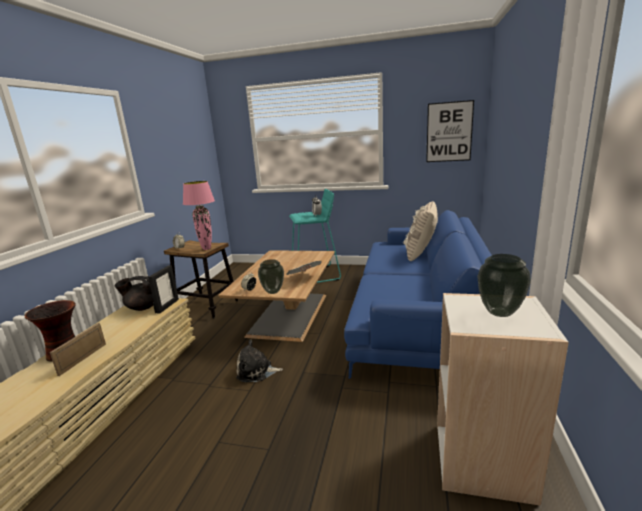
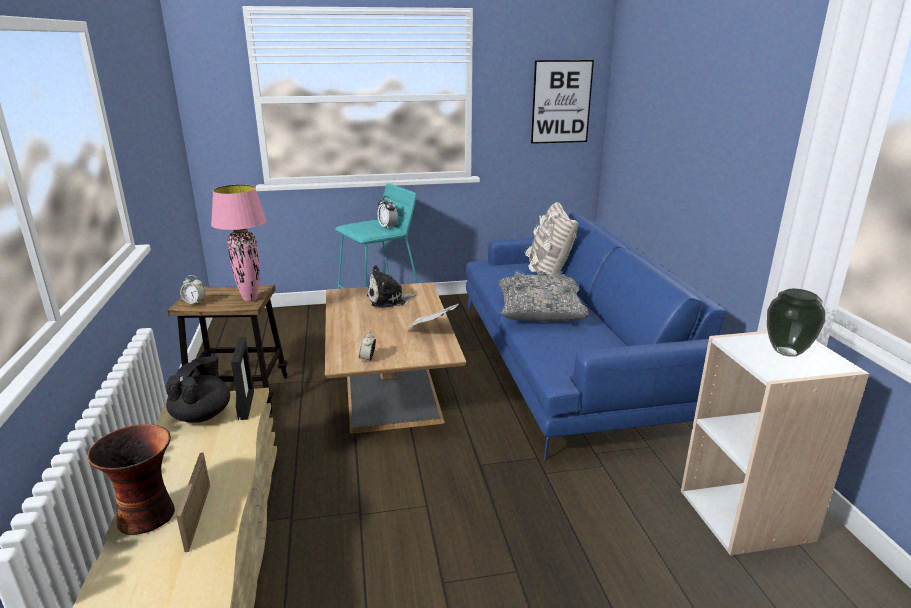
camera: 25 degrees left, 5 degrees up
(143, 307) = (202, 415): black teapot -> black teapot turned 135 degrees clockwise
(257, 371) = (414, 478): plush toy -> plush toy (388, 300)
(273, 292) = (409, 357): vase -> none
(390, 276) = (540, 313): none -> grey pillow

